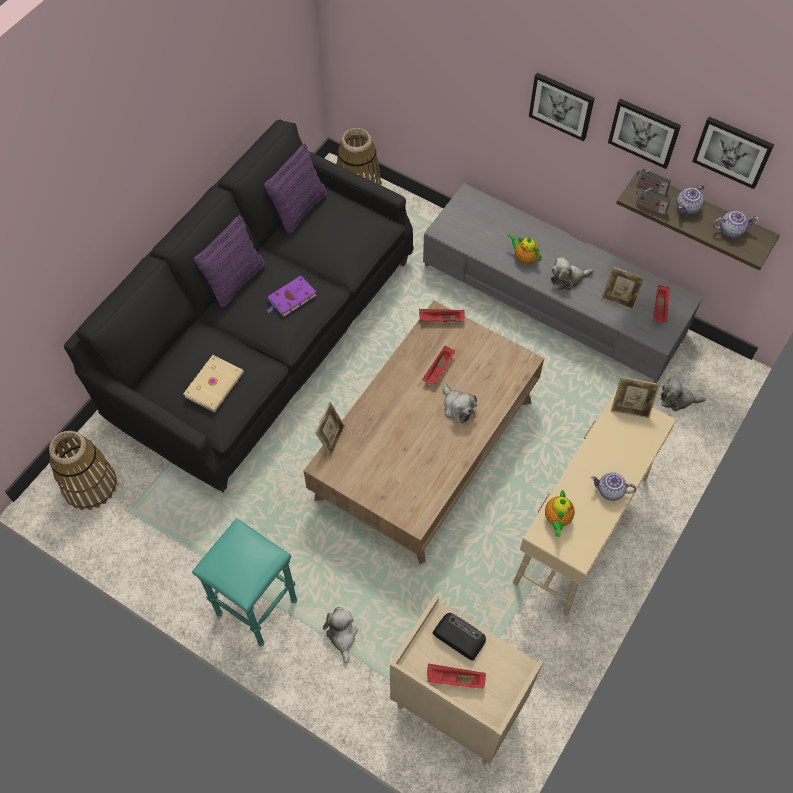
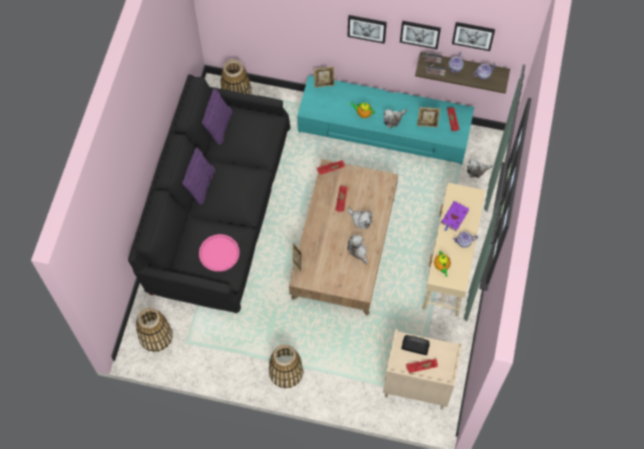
camera: 20 degrees left, 5 degrees up
(215, 385) = (219, 253): beige book -> pink tray
(257, 609) = (286, 372): turquoise stool -> basket
(291, 299) = (240, 186): purple book -> purple book (454, 218)
(342, 635) = (339, 370): plush toy -> plush toy (358, 251)
(553, 299) = (384, 130): grey tv stand -> turquoise tv stand
(630, 408) = (459, 191): picture frame -> picture frame (324, 83)

